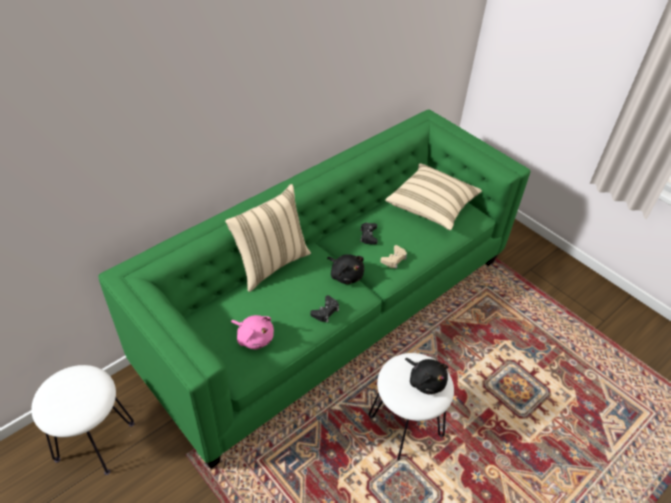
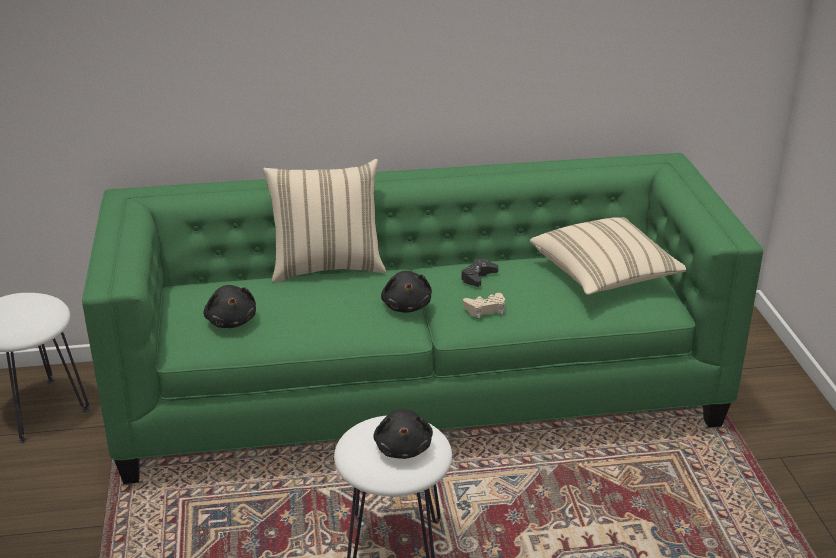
camera: 35 degrees right, 15 degrees down
(254, 338) = (231, 321): pink plush toy -> black plush toy
(325, 311) = (339, 327): black game controller -> none

